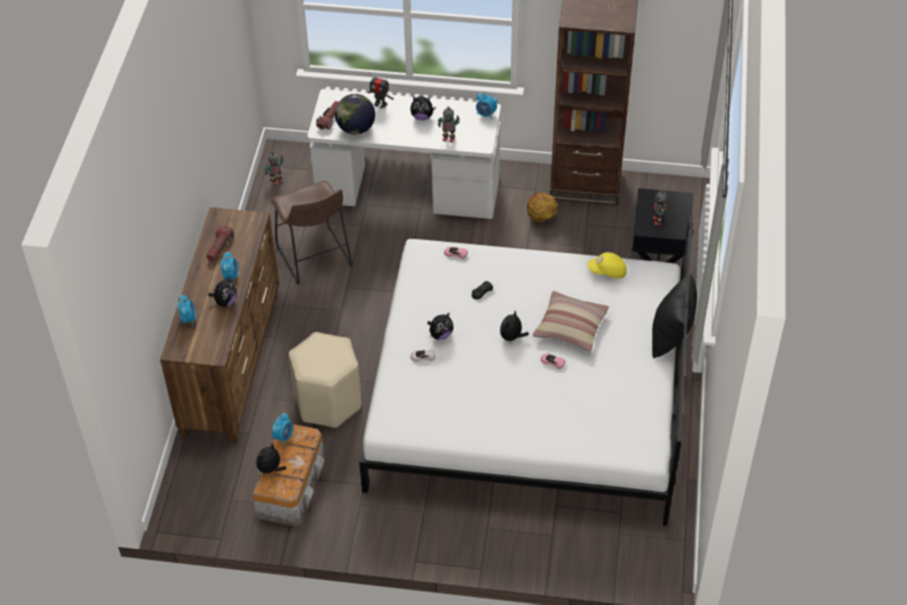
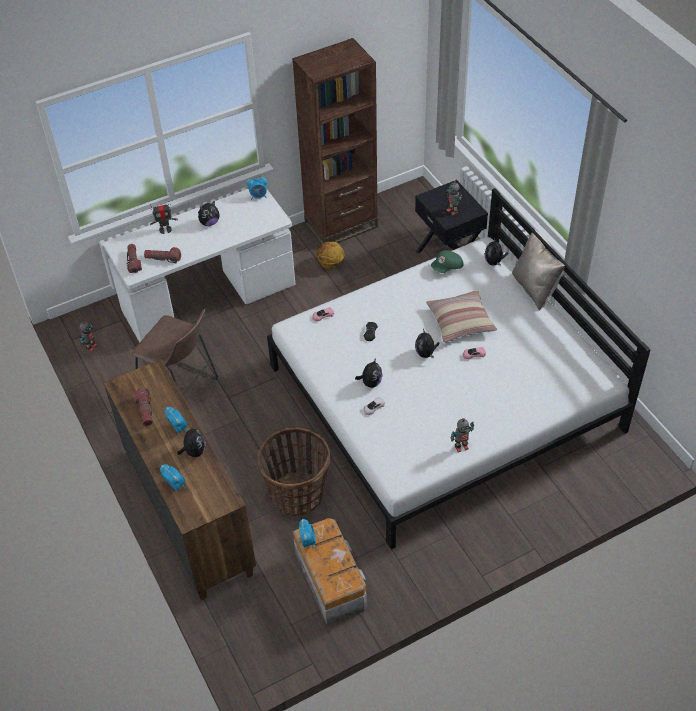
camera: 35 degrees left, 0 degrees up
(270, 469) = (322, 574): plush toy -> plush toy (494, 262)
(328, 401) = (297, 495): beige stool -> basket
(355, 129) = (163, 258): globe -> flashlight
(448, 138) = (247, 228): toy robot -> toy robot (461, 447)
(607, 272) = (447, 267): yellow cap -> green cap
(671, 336) = (535, 288): black pillow -> beige pillow

